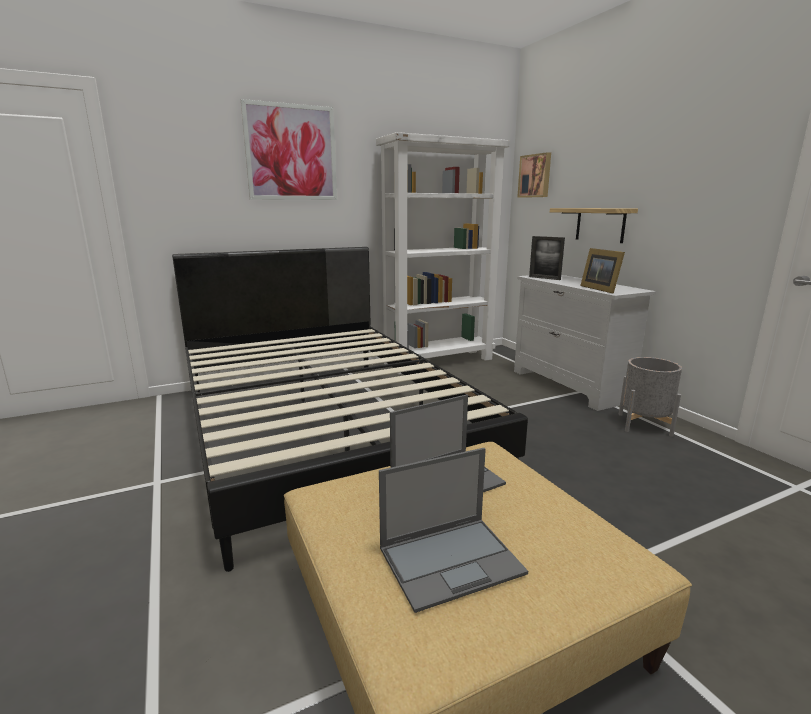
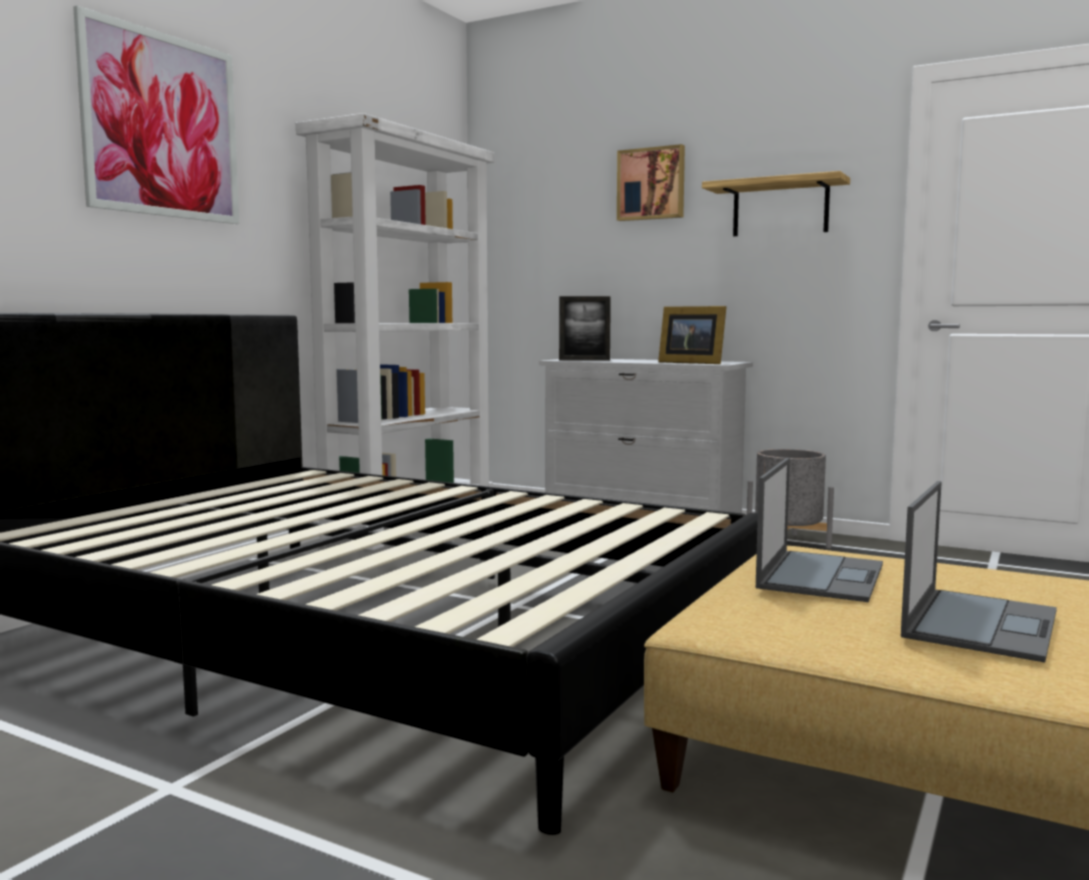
camera: 35 degrees left, 10 degrees down
(535, 176) = (517, 212): picture -> picture (651, 184)
(600, 224) = (647, 279): shelf -> shelf (780, 208)

